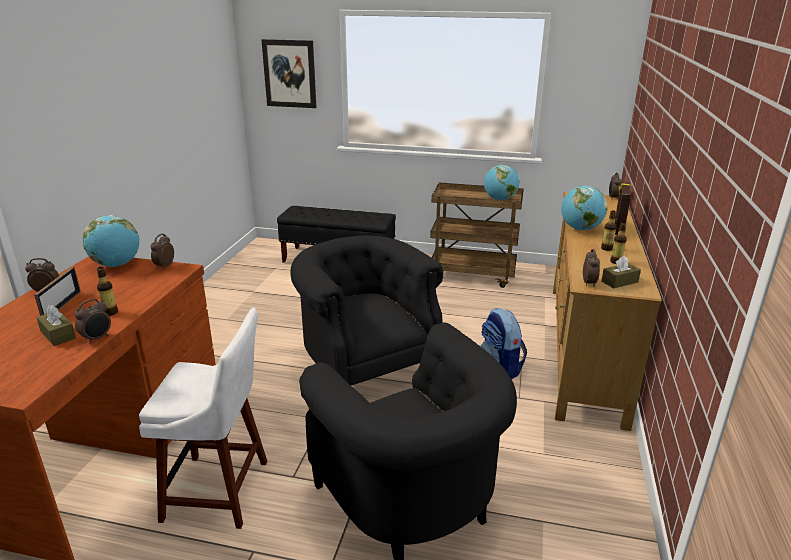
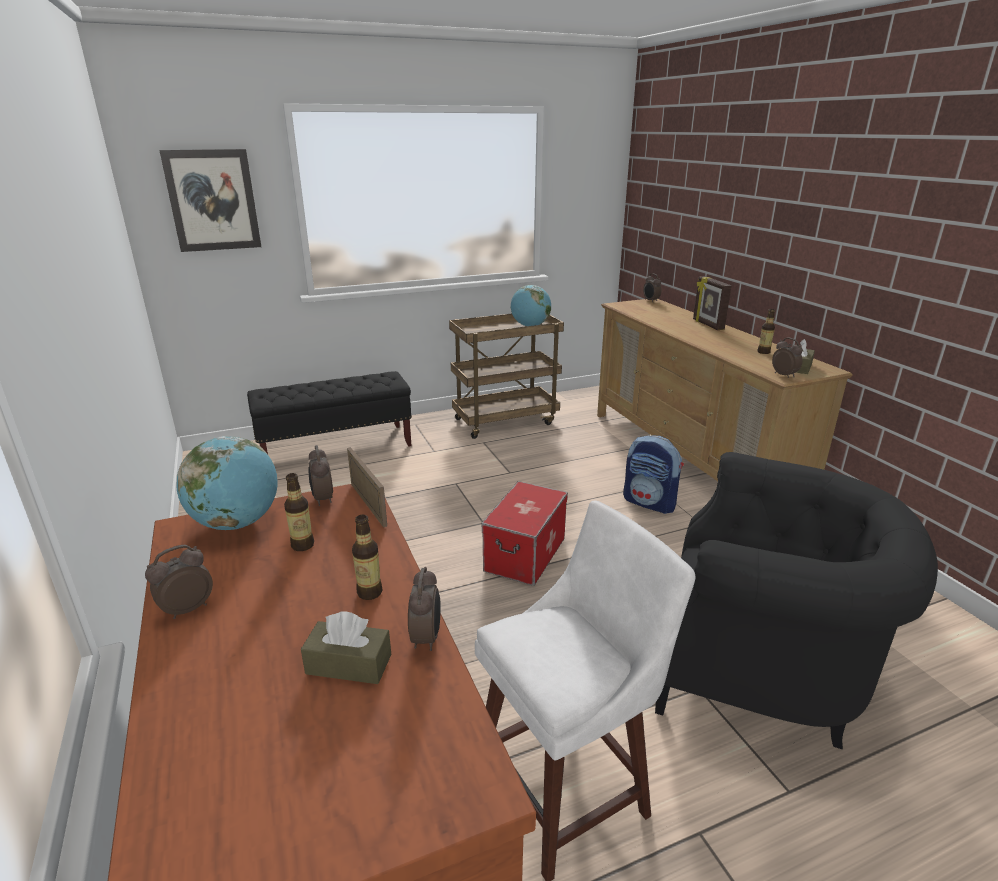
camera: 35 degrees left, 0 degrees up
(62, 306) = (262, 618): picture frame -> picture frame (368, 504)
(364, 365) = (524, 554): black armchair -> storage box
(580, 229) = (682, 332): globe -> none
(606, 248) = (734, 343): bottle -> bottle (303, 545)

